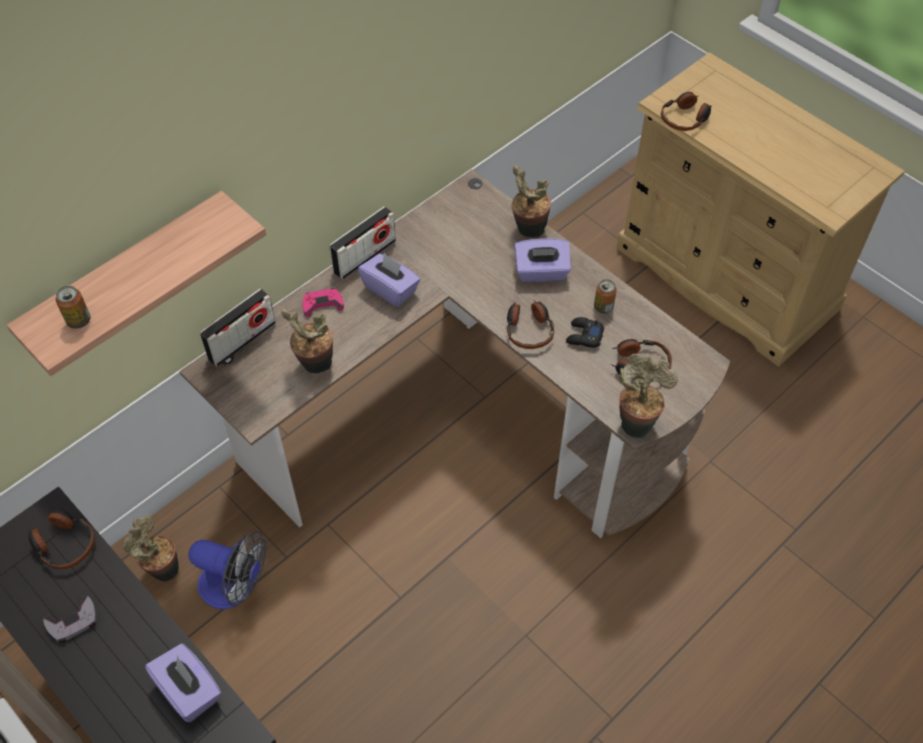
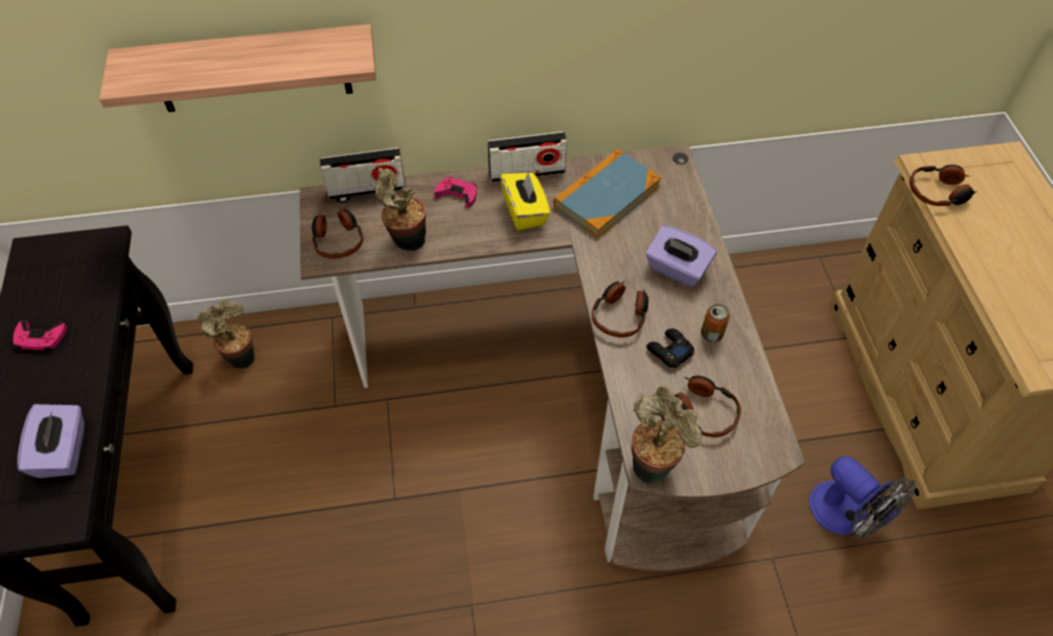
camera: 35 degrees right, 0 degrees up
(63, 543) = (90, 272): headphones -> headphones (338, 239)
(73, 622) = (40, 338): grey game controller -> pink game controller
(78, 320) = (159, 72): can -> none
(235, 587) = (279, 405): fan -> fan (846, 516)
(390, 289) = (525, 212): purple tissue box -> yellow tissue box
(443, 243) = (606, 196): none -> book
(527, 229) = (696, 223): potted plant -> none

